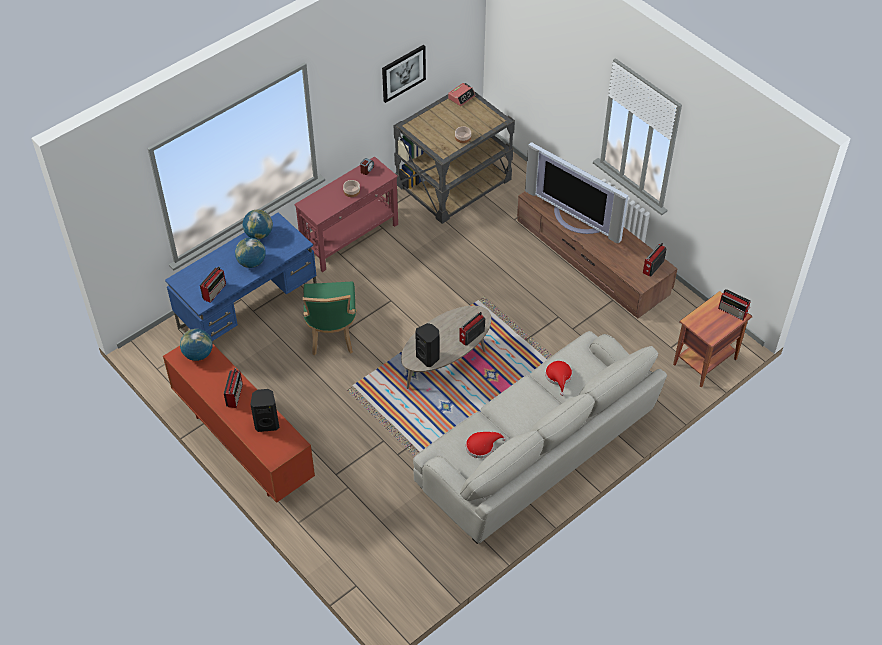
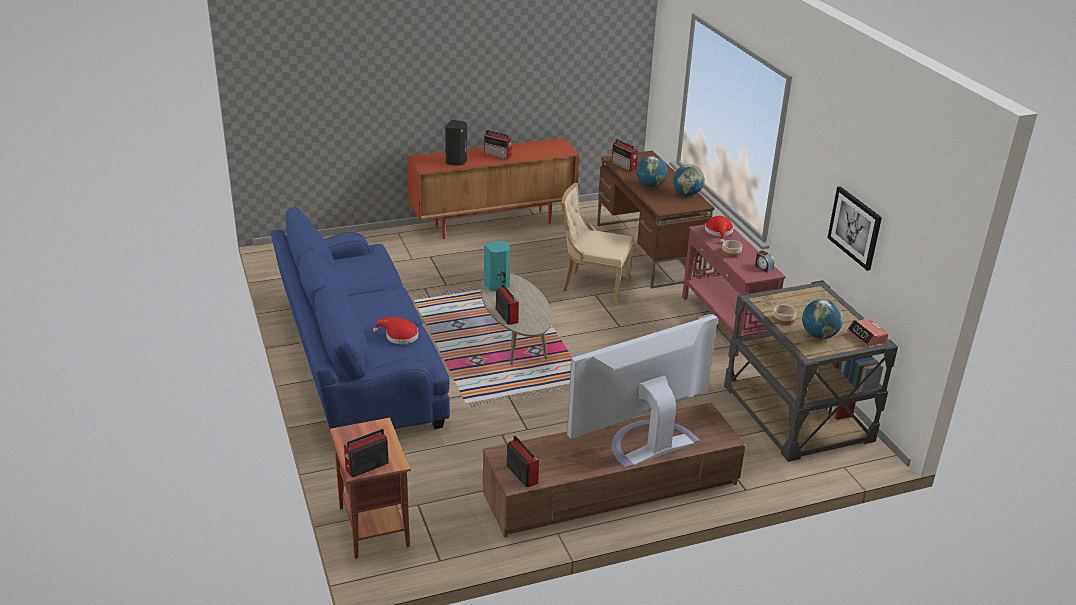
camera: 110 degrees right, 20 degrees down
(198, 354) = (554, 149): globe -> globe (819, 335)
(249, 311) = (648, 252): blue desk -> brown desk
(332, 334) = (593, 285): green chair -> beige chair
(428, 357) = (497, 286): black speaker -> turquoise speaker
(482, 446) = (358, 273): red hat -> red hat (719, 232)
(537, 452) = (358, 361): white sofa -> blue sofa

